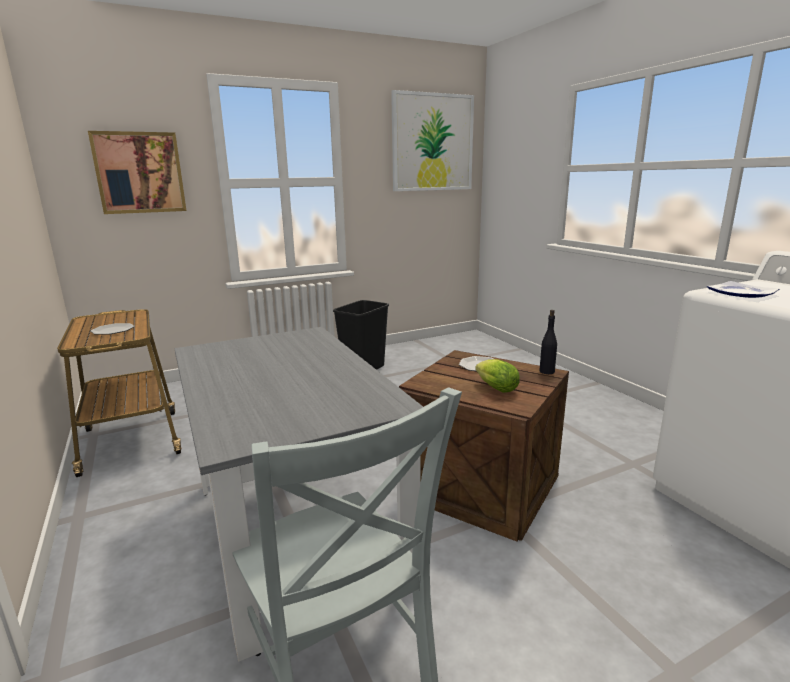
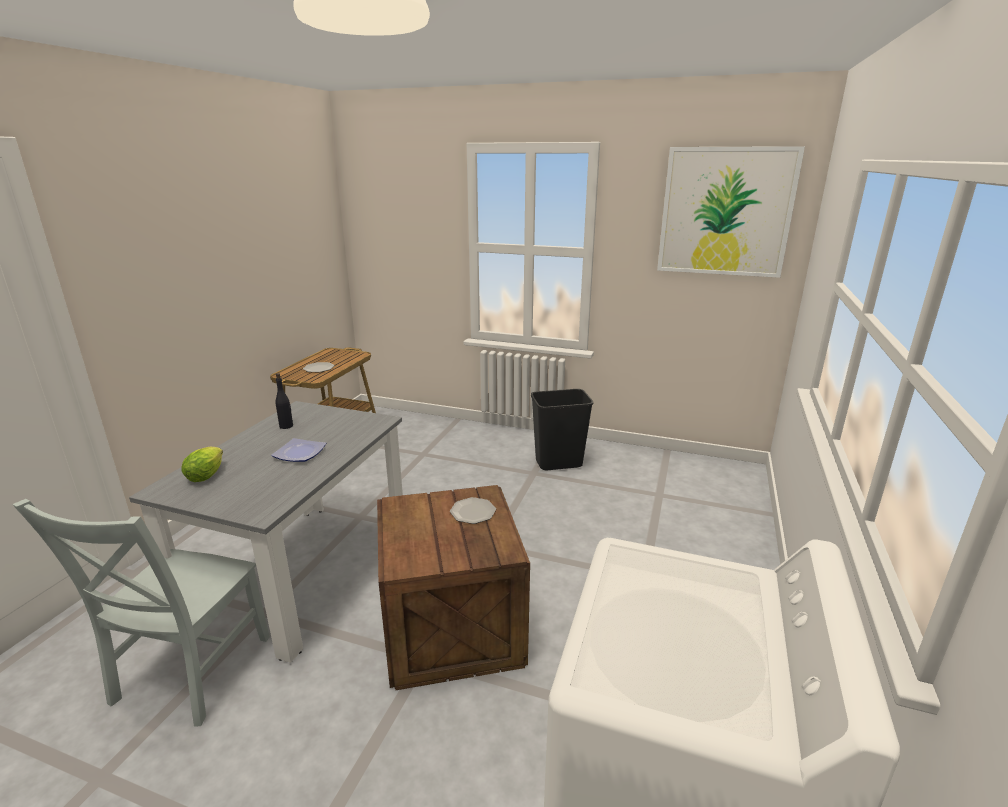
camera: 45 degrees right, 5 degrees up
(139, 173) = (408, 233): picture -> none
(494, 388) = (428, 539): lettuce -> lettuce (208, 474)
(547, 371) = (506, 550): black bottle -> black bottle (286, 426)
(739, 293) = (635, 572): plate -> plate (299, 453)

